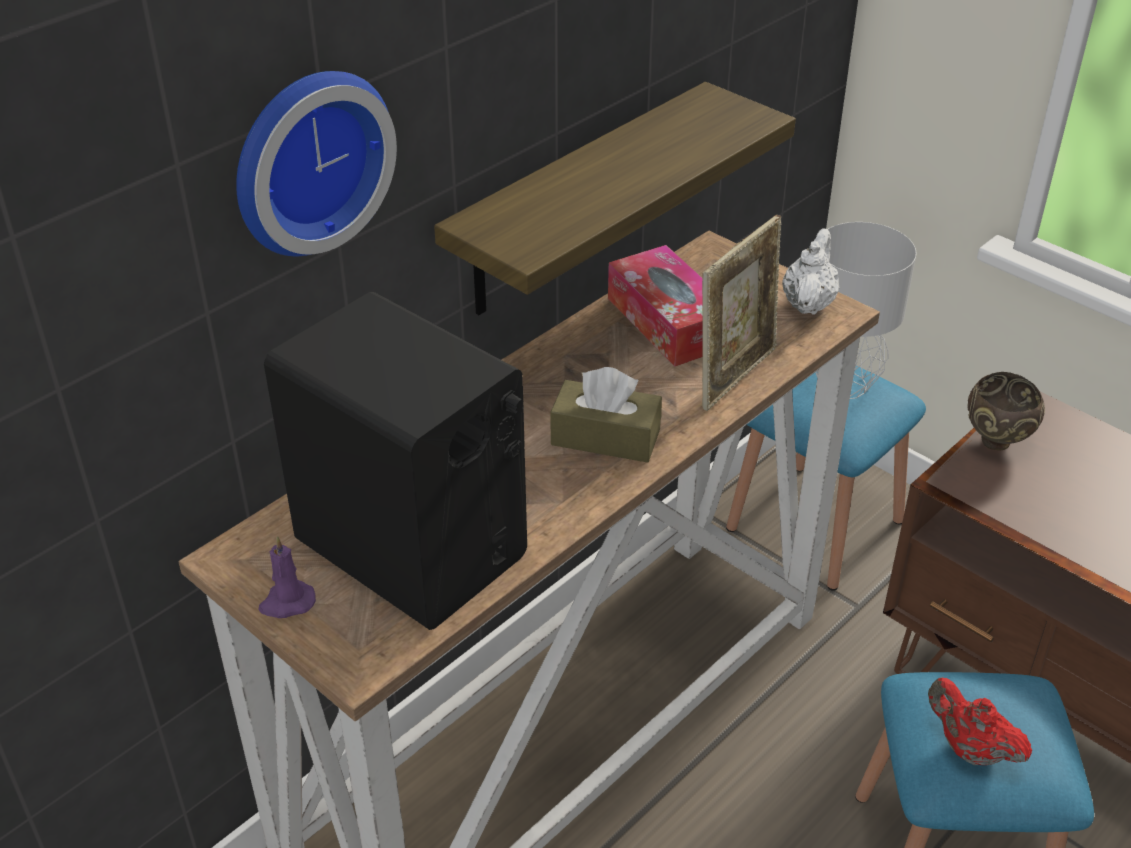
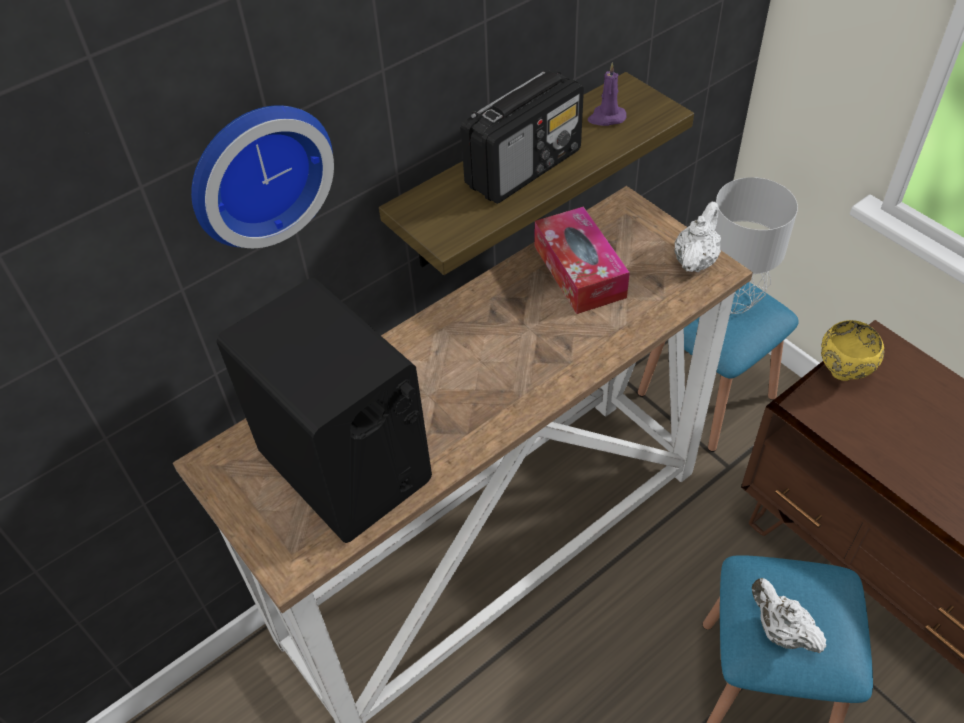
camera: 10 degrees right, 10 degrees up
(287, 603) = (245, 507): purple candle -> purple candle (606, 117)
(605, 437) = (510, 376): brown tissue box -> none
(606, 178) = (524, 167): none -> radio
(735, 375) = (624, 326): picture frame -> none
(970, 749) = (780, 630): red teapot -> white teapot
(997, 443) = (843, 374): brown bowl -> yellow bowl

